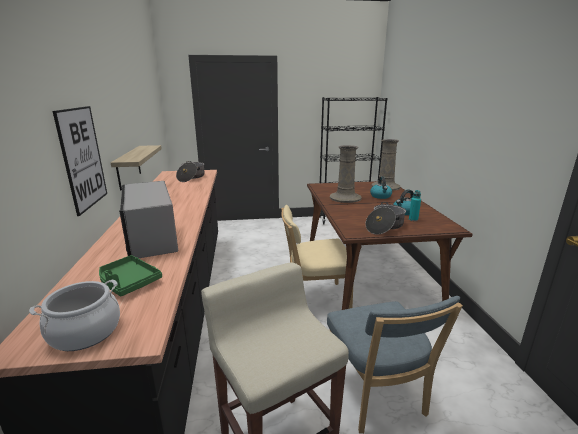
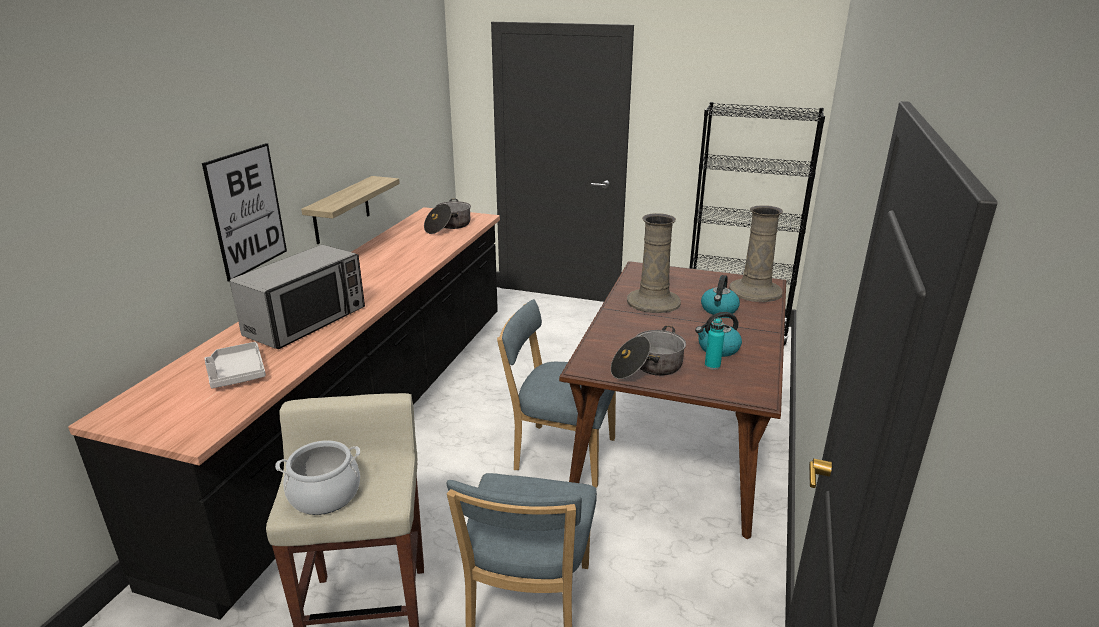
camera: 25 degrees right, 5 degrees up
(85, 332) = (161, 417): cooking pot -> cooking pot (325, 495)
(128, 282) = (237, 373): green tray -> grey tray
(151, 238) = (307, 322): microwave -> microwave turned 150 degrees counterclockwise
(315, 299) = (559, 453): beige chair -> blue chair

